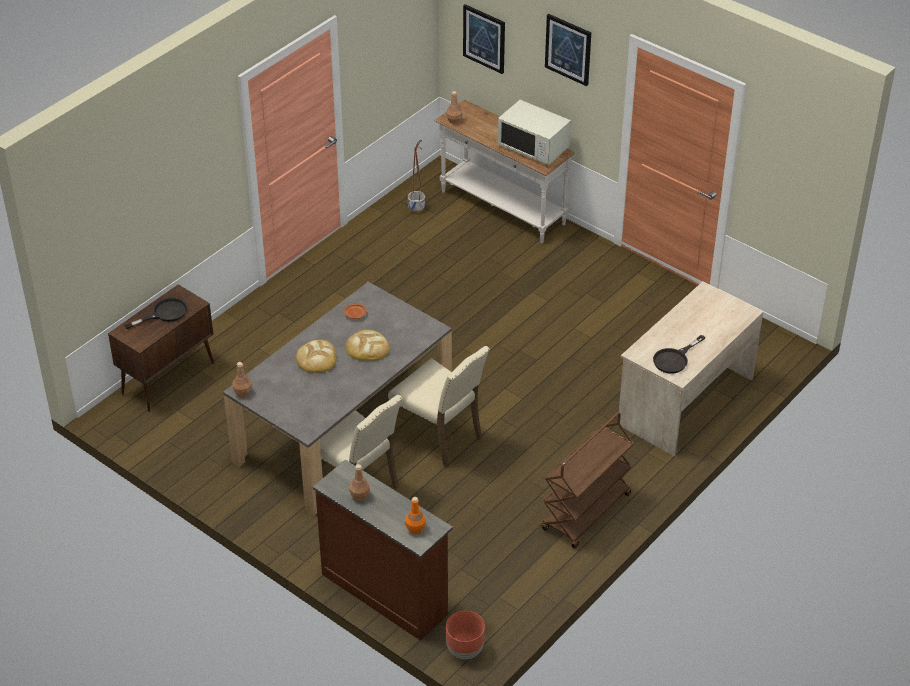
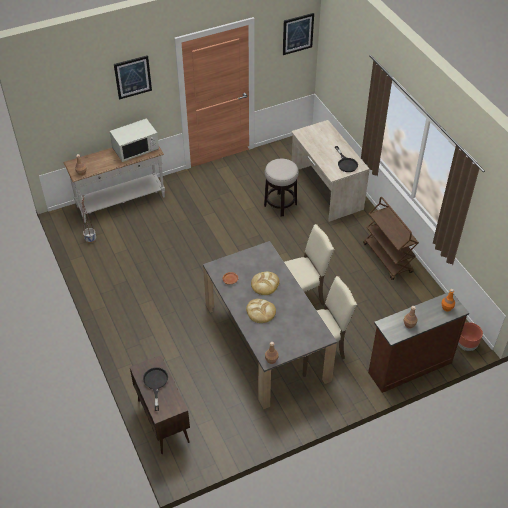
camera: 65 degrees left, 5 degrees up
(484, 38) = (67, 113): picture -> picture (297, 33)
(614, 361) = (280, 204): none -> stool

